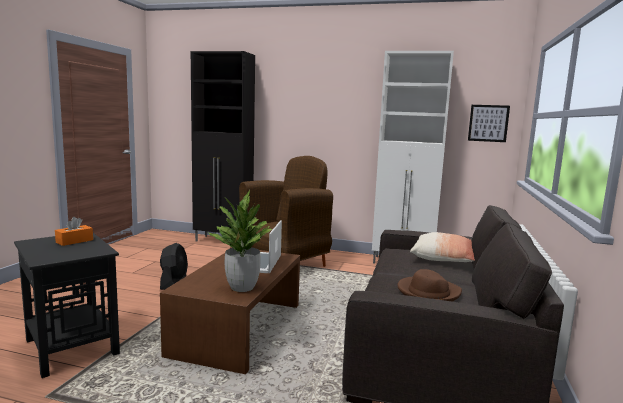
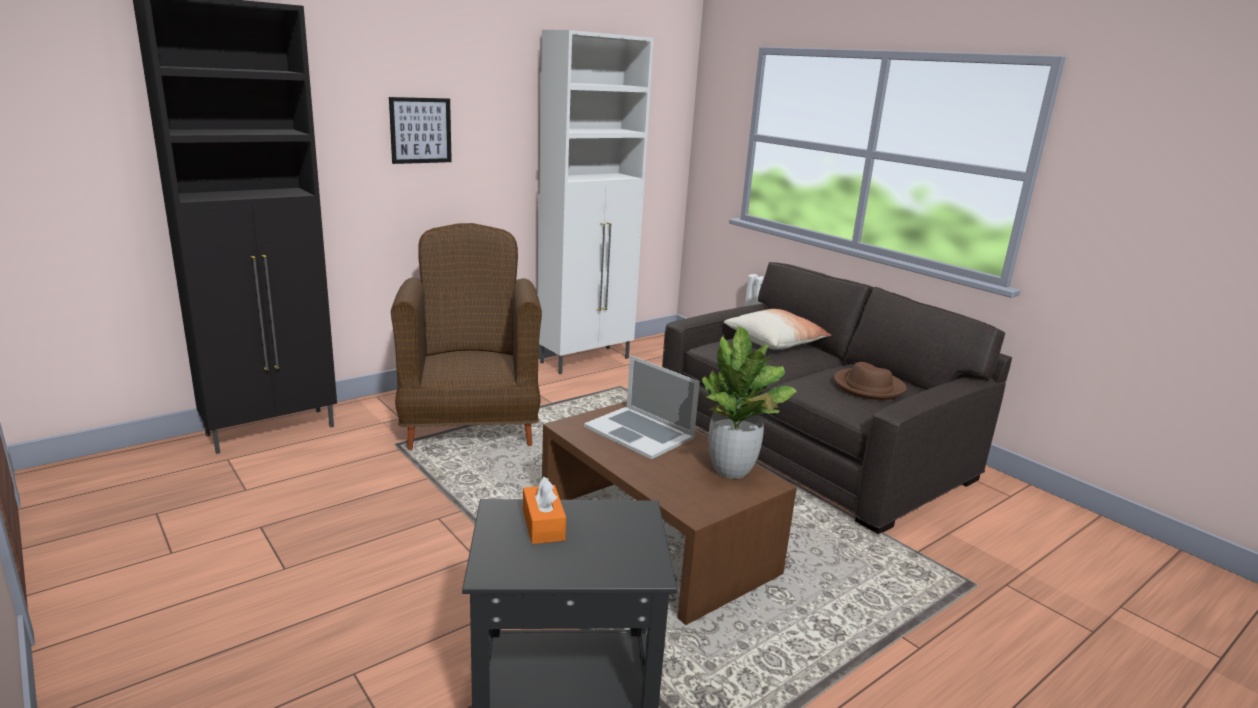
camera: 55 degrees left, 10 degrees up
(174, 282) = (409, 538): black fan -> none
(488, 123) = (660, 138): picture -> picture (420, 130)

